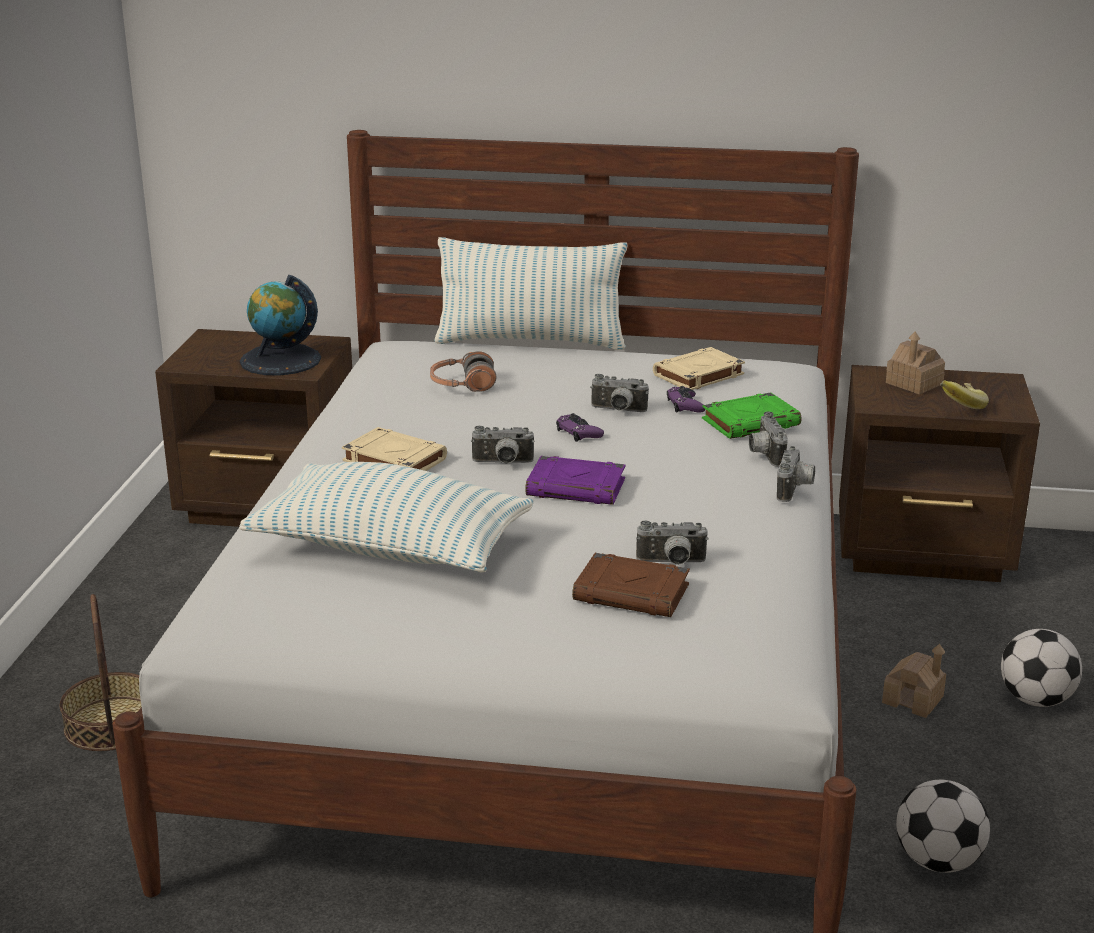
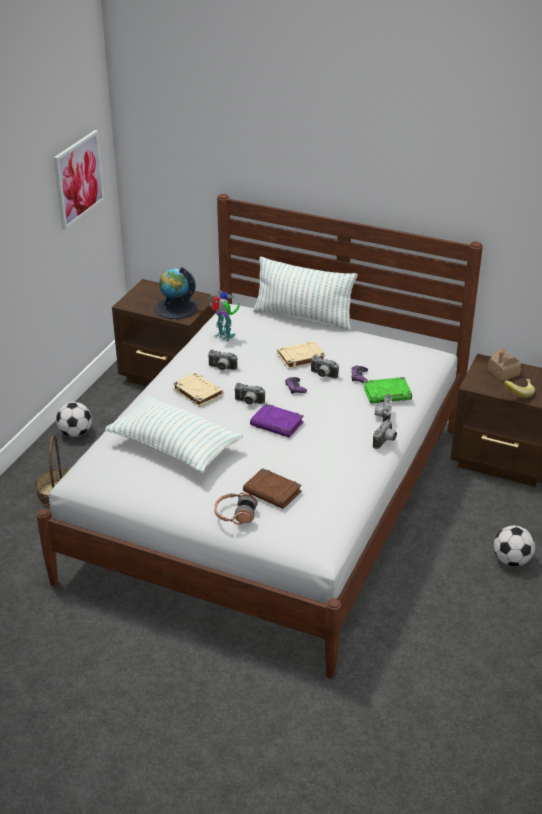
camera: 15 degrees right, 10 degrees up
(79, 112) = (78, 179): none -> picture
(402, 379) = (224, 337): none -> toy robot
(463, 385) = (252, 346): headphones -> headphones (235, 514)
(671, 563) = (299, 478): camera -> camera (222, 368)
(698, 375) = (377, 356): beige book -> beige book (300, 358)
(913, 700) = (447, 549): toy house -> none
(937, 861) = (411, 637): football -> football (75, 433)

